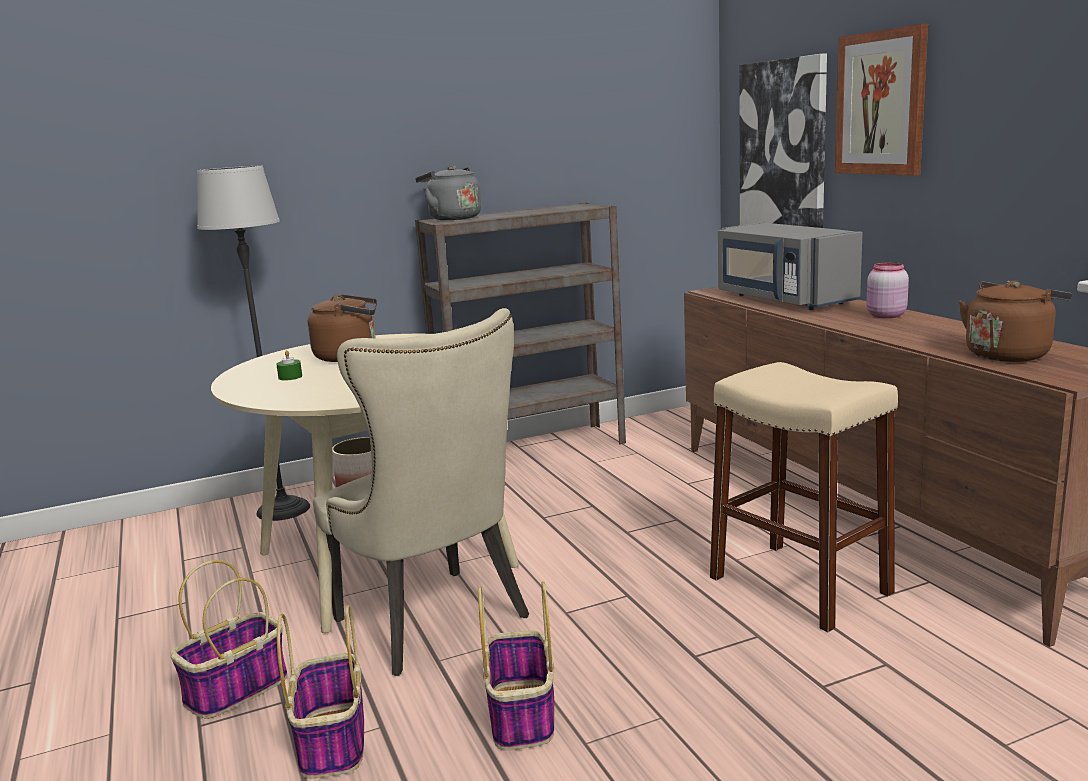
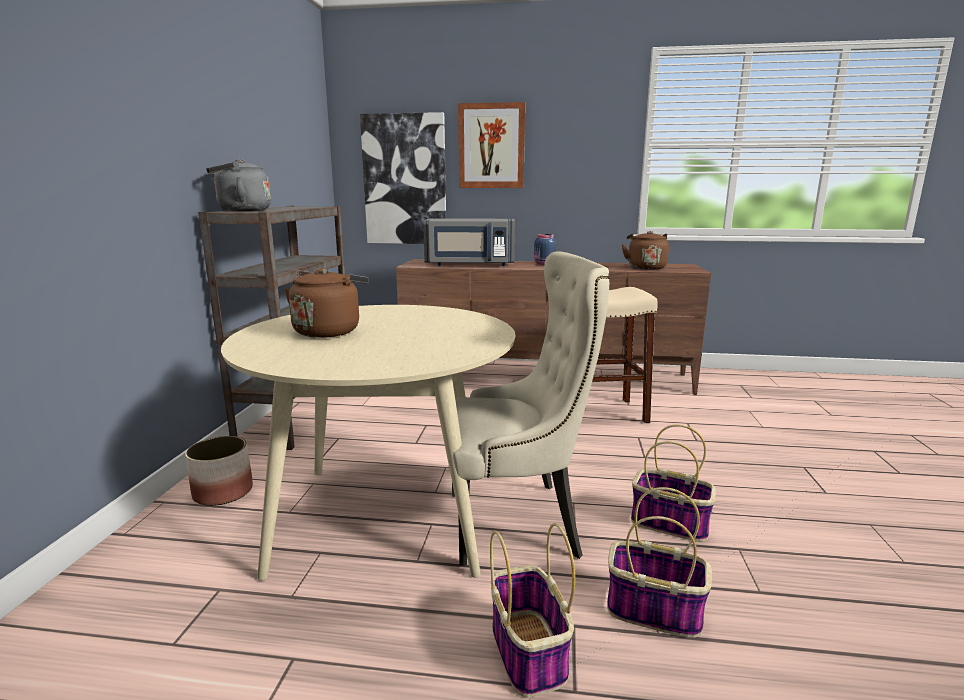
camera: 60 degrees left, 0 degrees up
(283, 509) = (174, 544): floor lamp -> none
(290, 377) = (350, 352): green candle -> none
(885, 315) = (544, 264): pink jar -> blue jar

